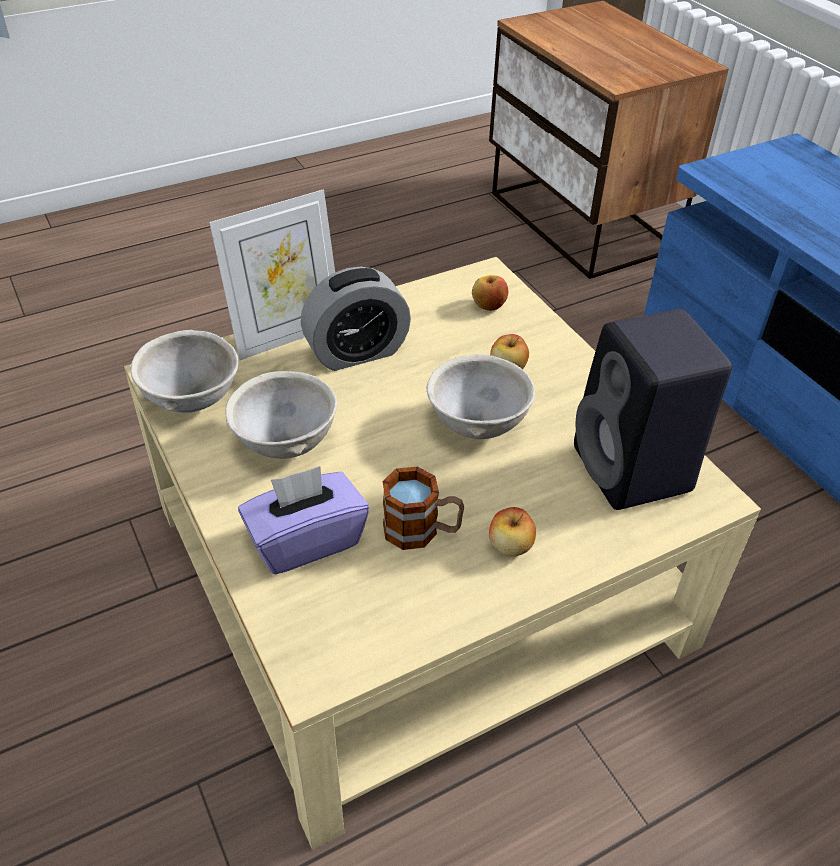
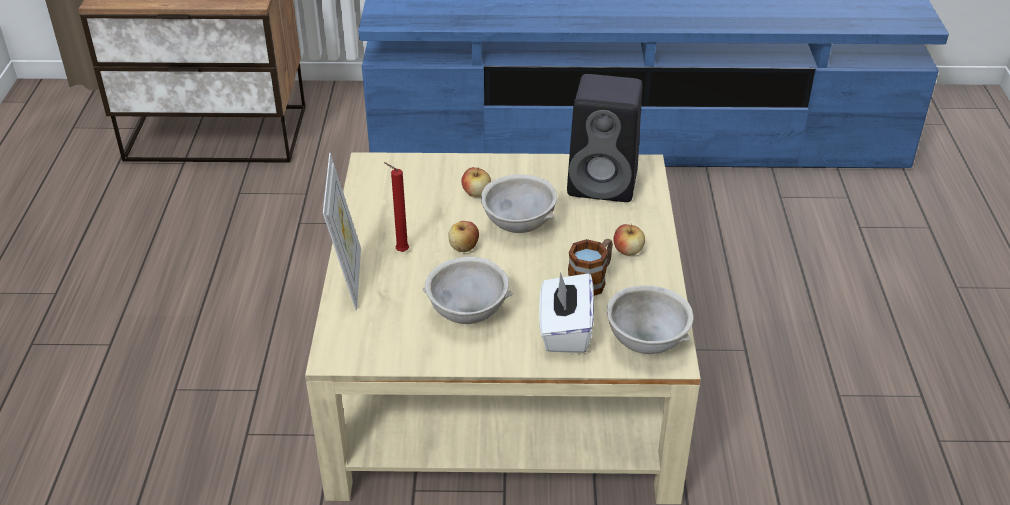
camera: 60 degrees left, 5 degrees down
(193, 400) = (382, 346): grey bowl -> grey bowl (646, 342)
(306, 540) = (565, 331): purple tissue box -> white tissue box
(357, 352) = (400, 251): alarm clock -> red candle
(488, 306) = (404, 176): apple -> apple (464, 247)

